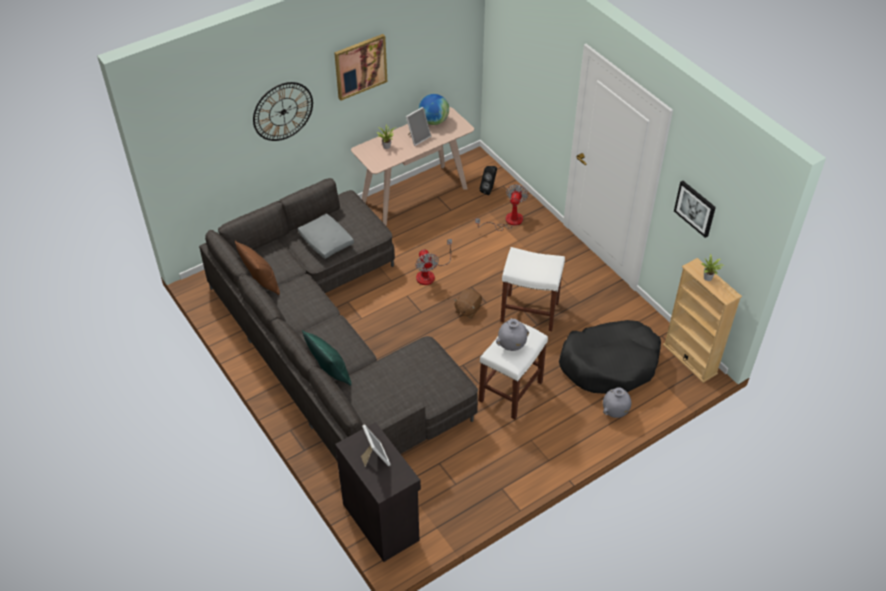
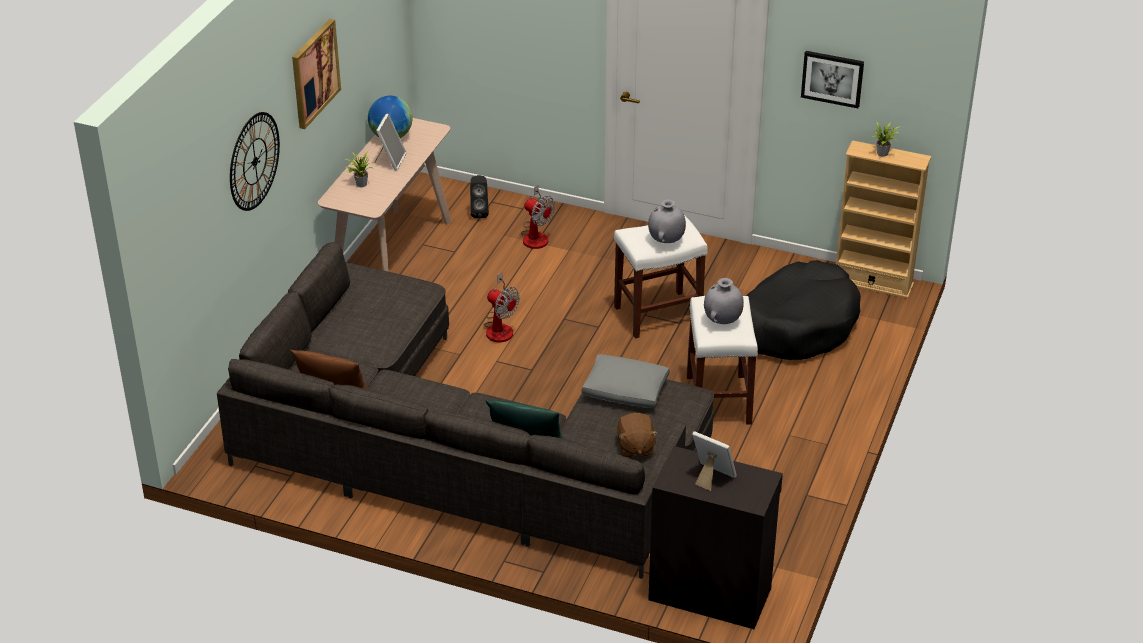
camera: 35 degrees left, 10 degrees down
(325, 241) = (370, 325): grey pillow -> grey pillow (624, 390)
(467, 309) = (584, 343): brown plush toy -> brown plush toy (635, 447)
(507, 221) = (536, 235): fan -> fan turned 150 degrees clockwise
(615, 412) = (848, 367): grey vase -> grey vase (666, 241)

